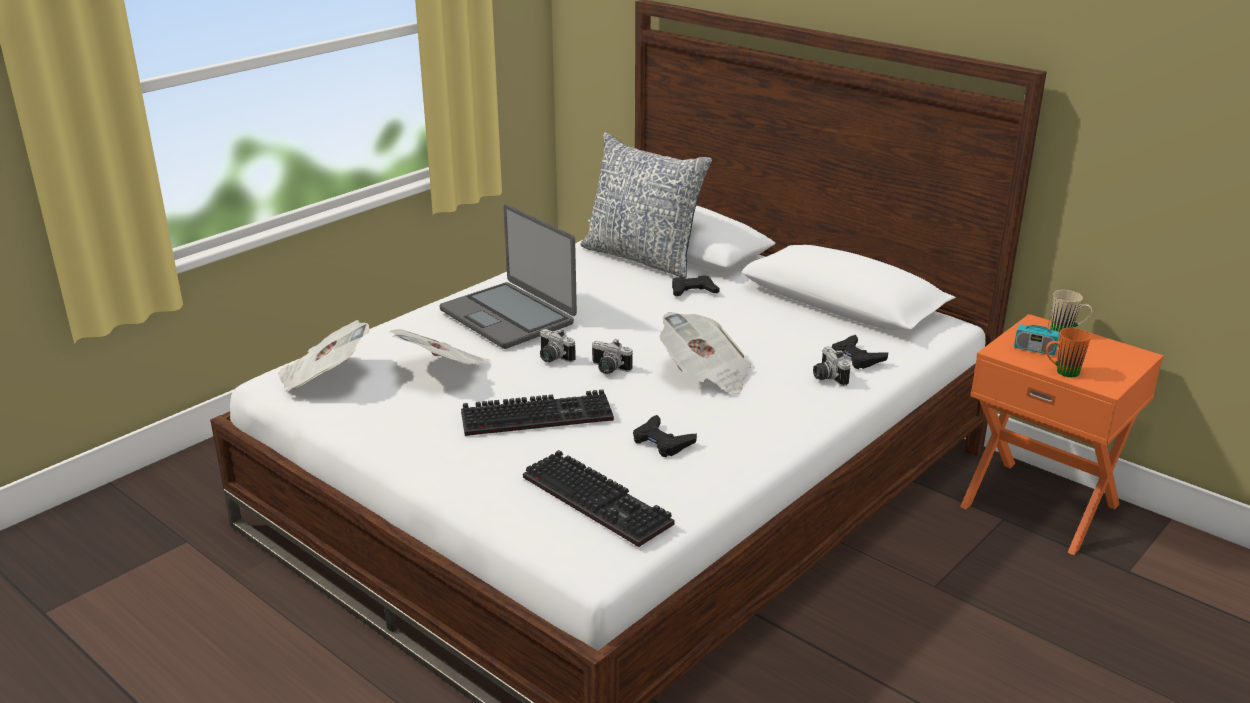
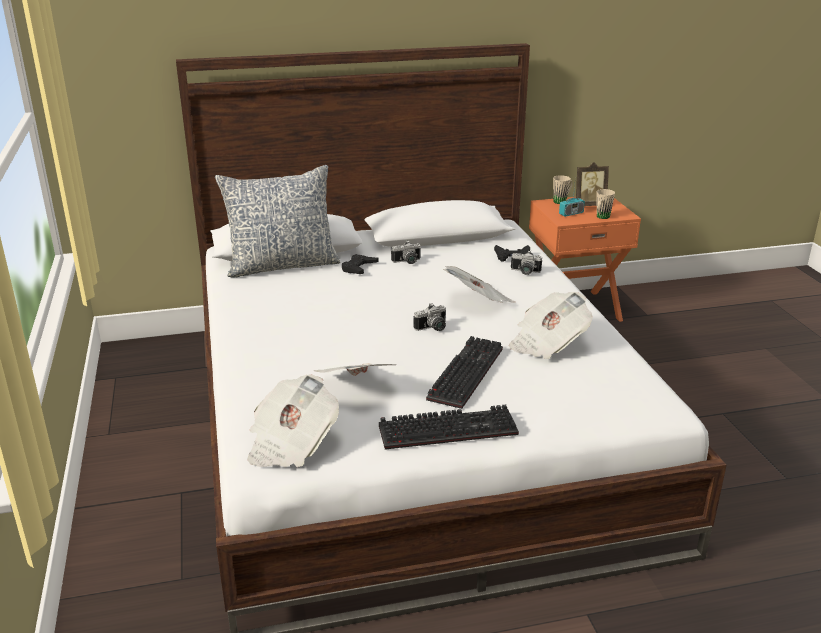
camera: 55 degrees left, 0 degrees up
(509, 316) = (303, 336): laptop -> none
(552, 358) = (392, 341): camera -> camera (407, 262)
(600, 500) = (599, 386): keyboard -> keyboard (449, 428)
(662, 442) = (547, 343): black game controller -> newspaper
(1061, 372) = (601, 217): orange mug -> beige mug
(1089, 352) = (588, 205): none -> picture frame

